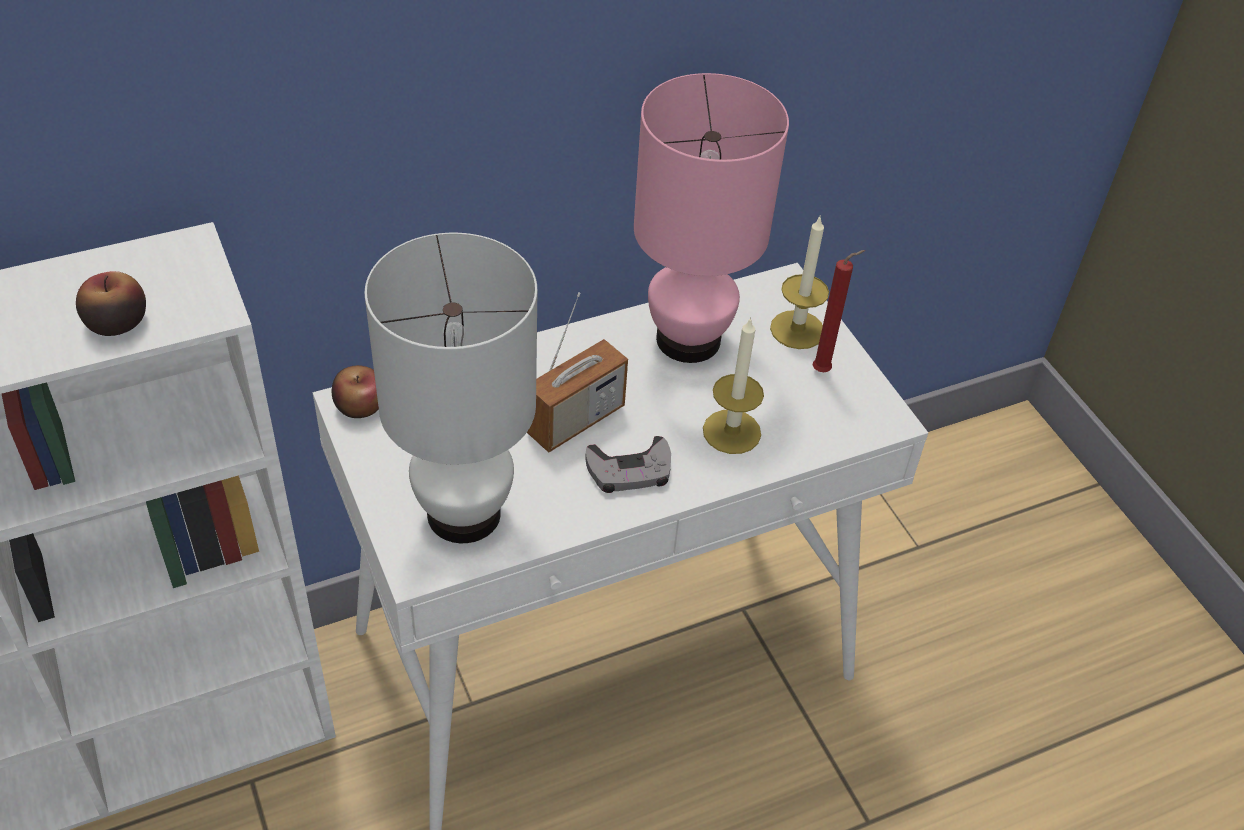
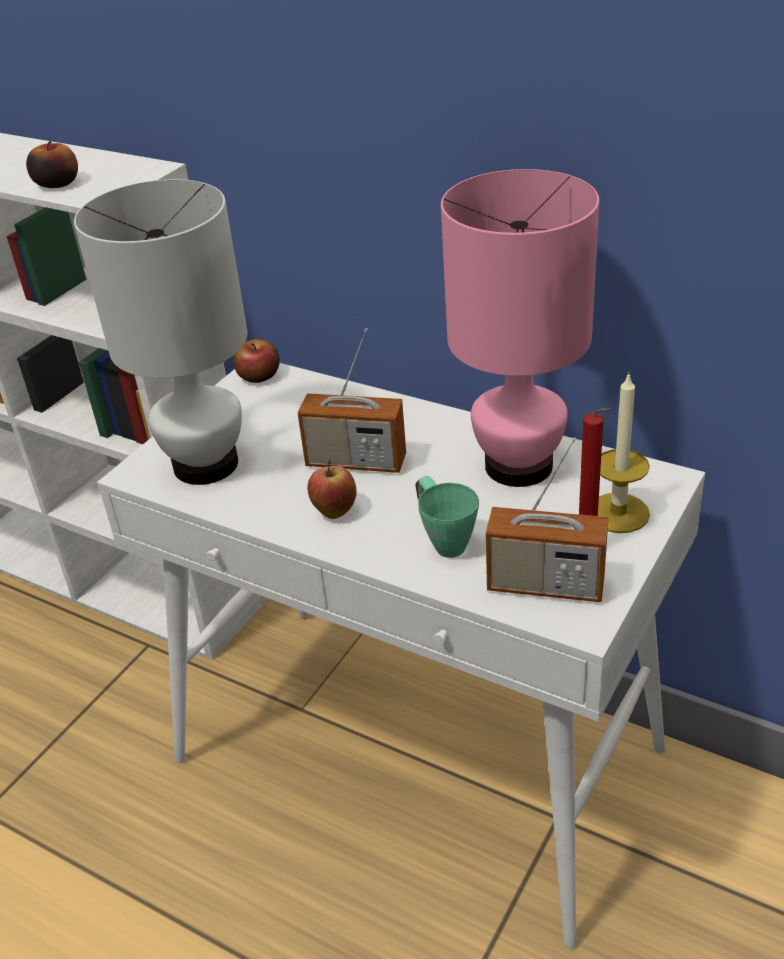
camera: 60 degrees right, 10 degrees down
(630, 470) = (334, 512): grey game controller -> apple
(731, 431) = (443, 539): candle -> green mug
(835, 413) = (545, 585): none -> radio

